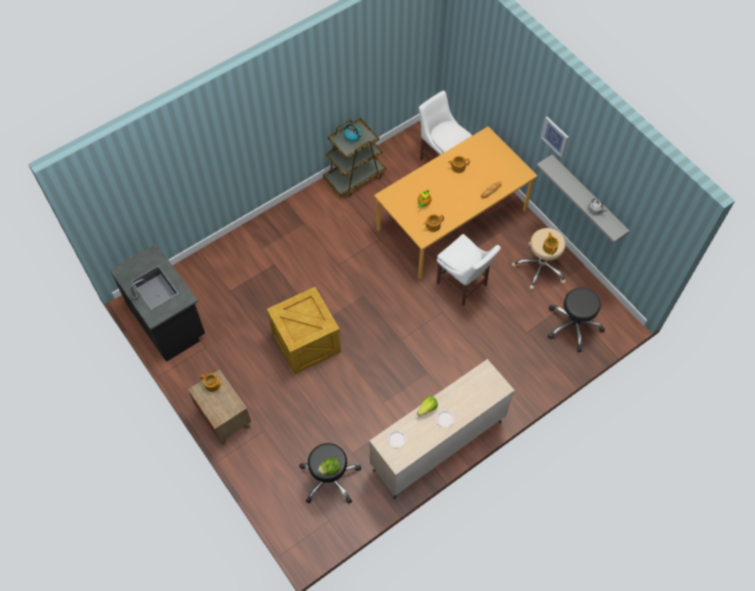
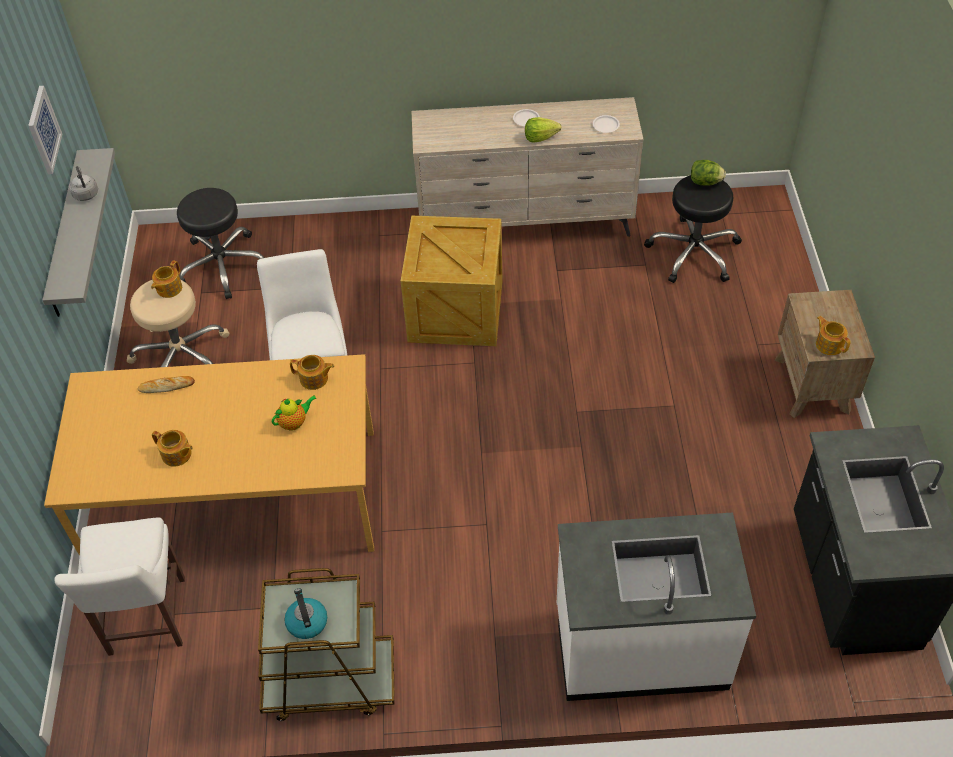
camera: 145 degrees left, 10 degrees down
(244, 249) = (640, 647): none -> white counter
(305, 342) = (624, 429): crate -> crate (457, 312)
(555, 136) = (24, 265): picture -> picture (43, 130)

